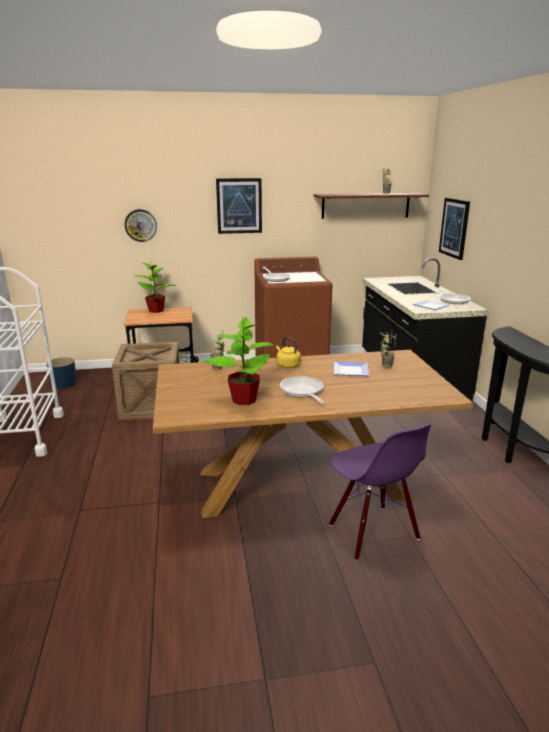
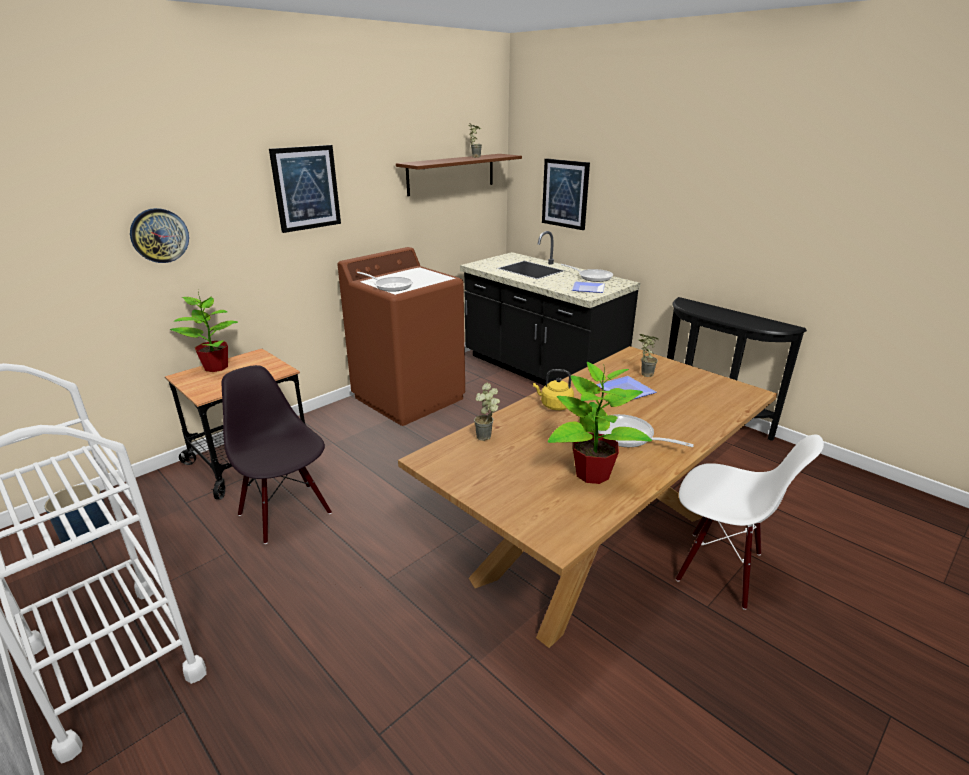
camera: 35 degrees left, 5 degrees up
(151, 405) = (286, 513): crate -> black chair
(372, 532) = (719, 568): purple chair -> white chair

